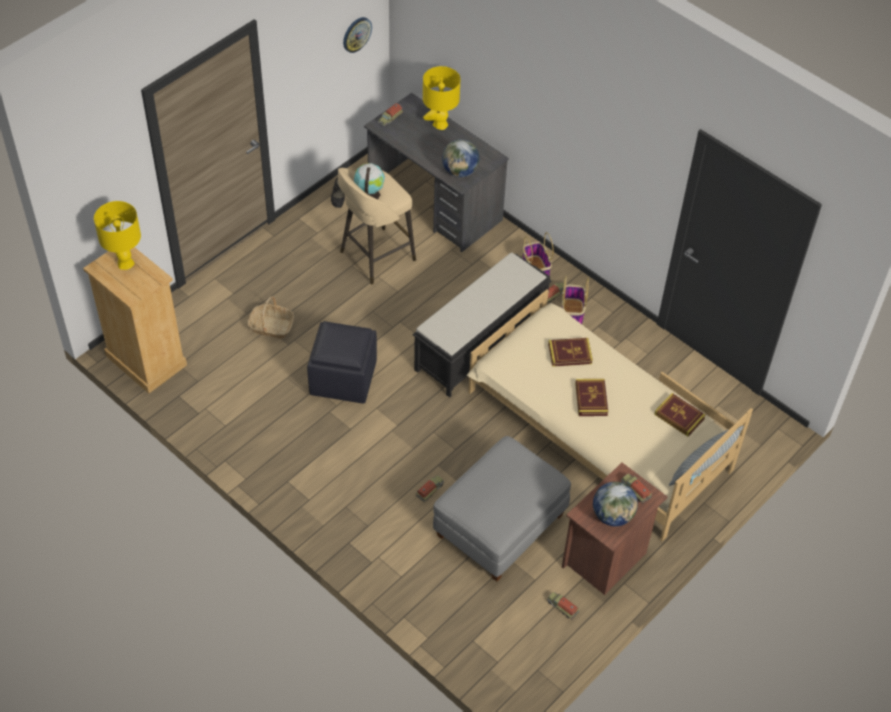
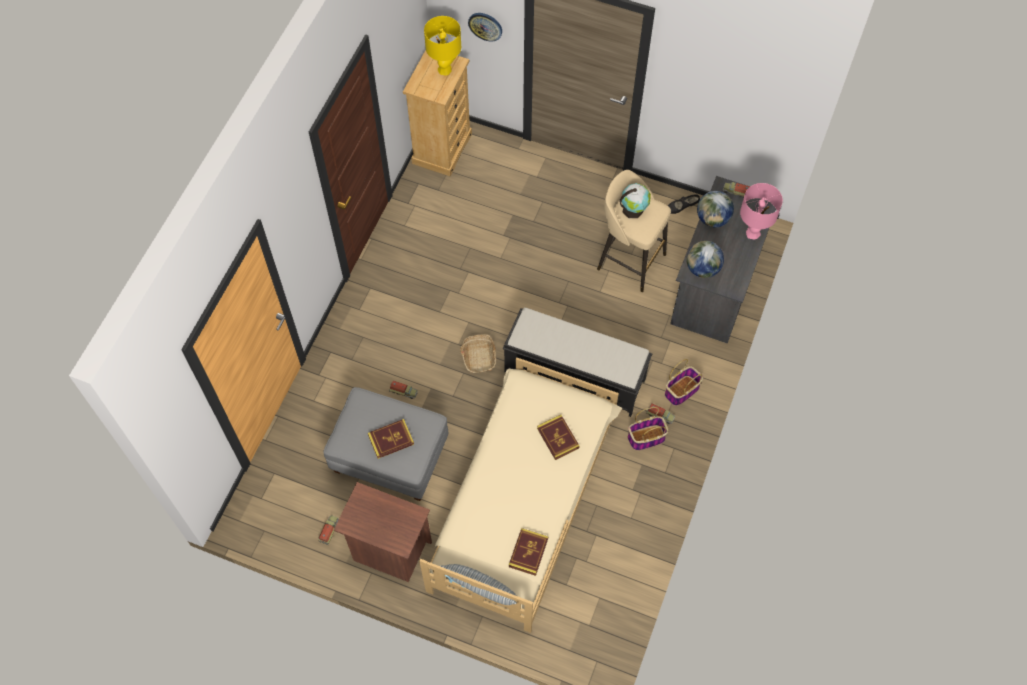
camera: 70 degrees right, 10 degrees up
(271, 326) = (516, 216): basket -> basket (479, 357)
(343, 378) = (488, 286): black ottoman -> none
(356, 34) = (764, 109): wall clock -> wall clock (485, 26)
(440, 124) = (752, 232): yellow table lamp -> pink table lamp
(591, 399) = (514, 472): book -> book (391, 440)
(612, 515) = (369, 519): globe -> globe (712, 219)
(635, 490) = (403, 529): toy truck -> none

